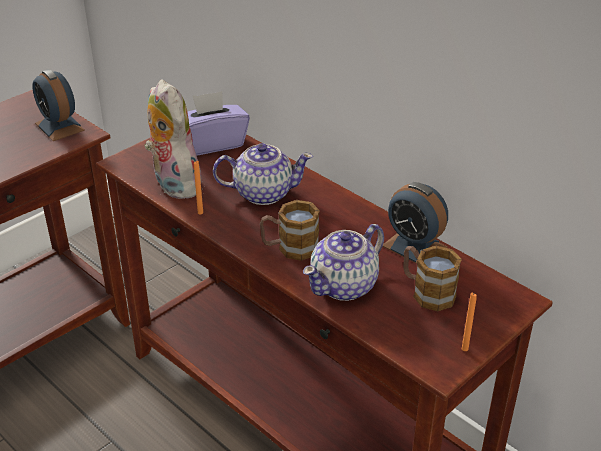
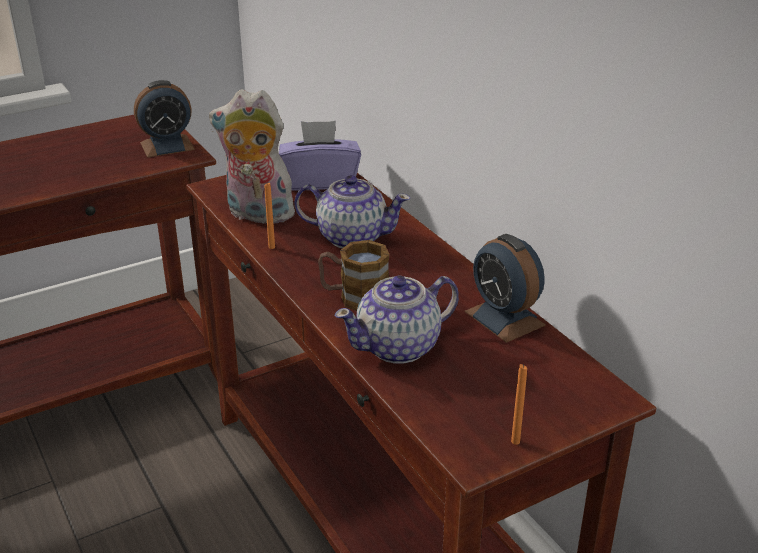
camera: 15 degrees right, 5 degrees down
(59, 127) = (167, 146): alarm clock -> alarm clock turned 90 degrees counterclockwise
(173, 184) = (257, 215): plush toy -> plush toy turned 60 degrees counterclockwise
(426, 292) = (496, 370): mug -> none

